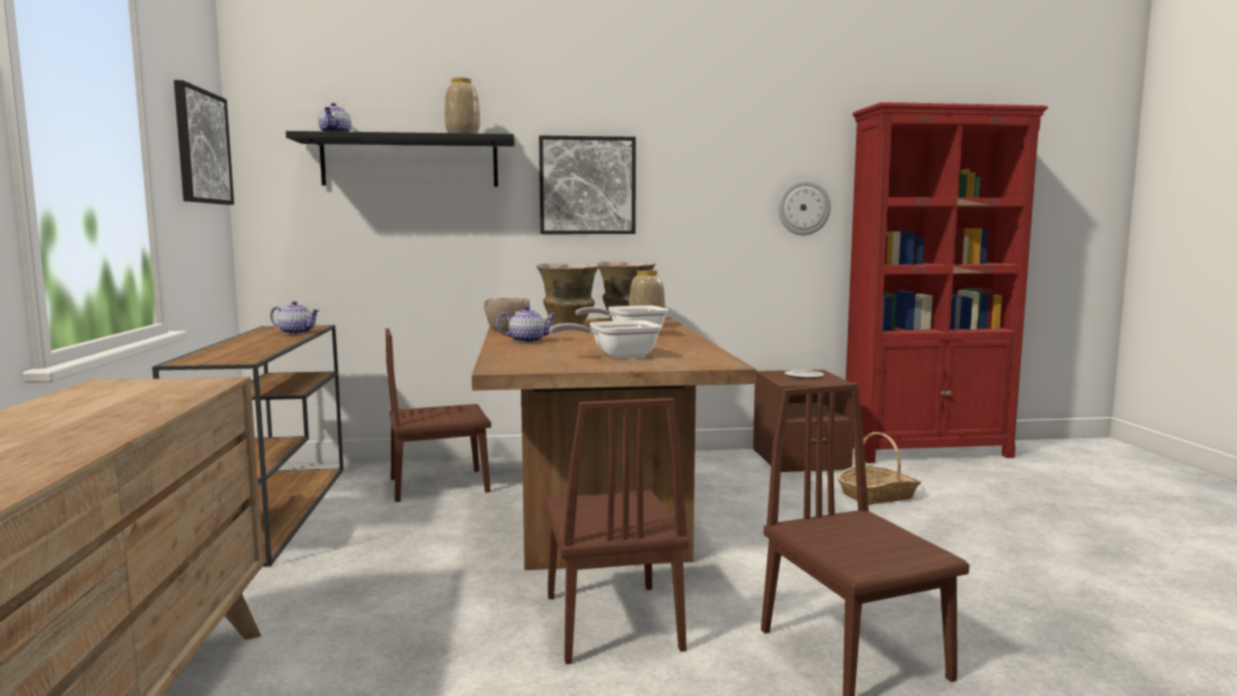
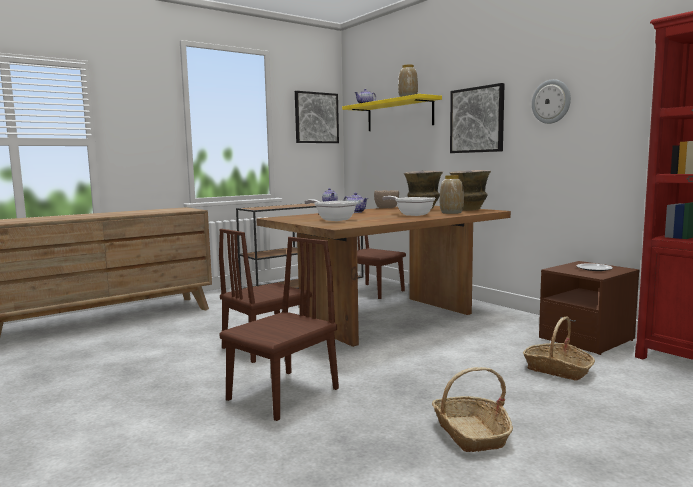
camera: 60 degrees right, 0 degrees up
(410, 162) = (399, 115): black shelf -> yellow shelf
(803, 208) = (629, 123): wall clock -> wall clock (551, 101)
(1031, 577) = (470, 433): none -> basket

